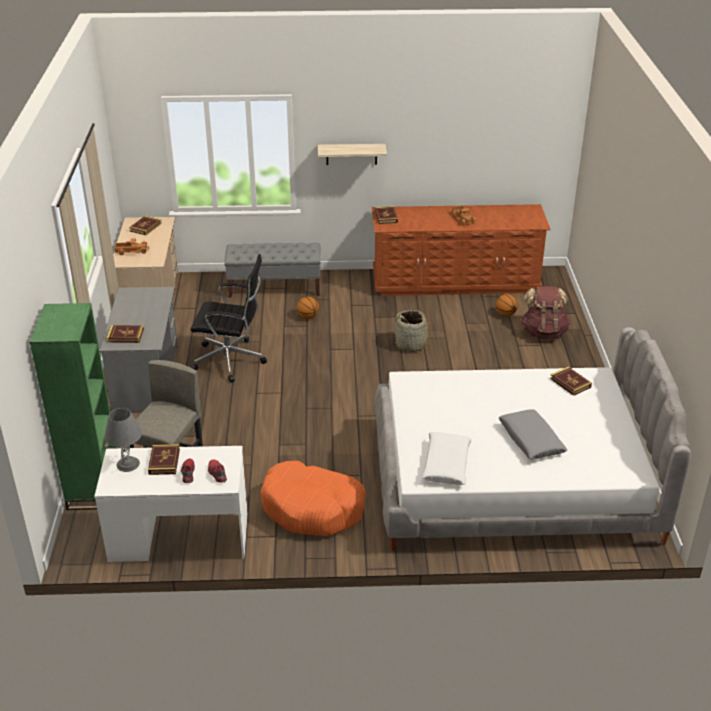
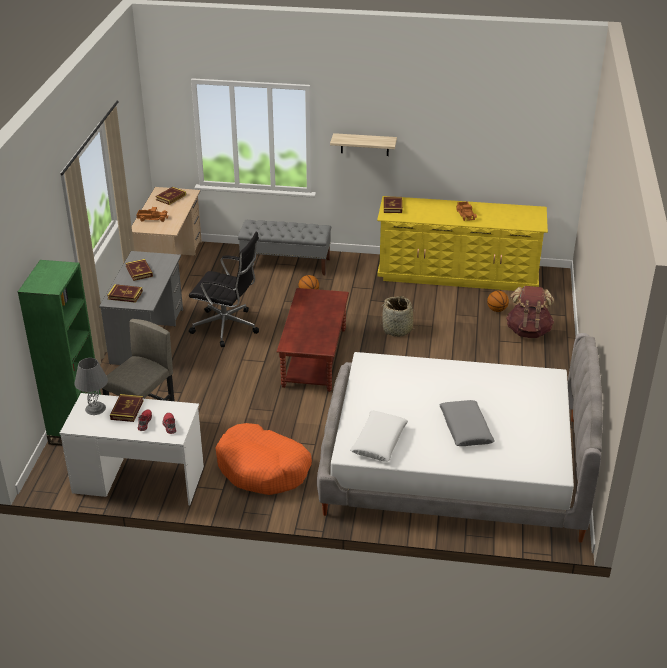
camera: 10 degrees right, 0 degrees up
(333, 382) = (314, 357): none -> brown coffee table
(455, 282) = (457, 274): brown dresser -> yellow dresser
(570, 383) = (521, 380): book -> book (139, 271)

